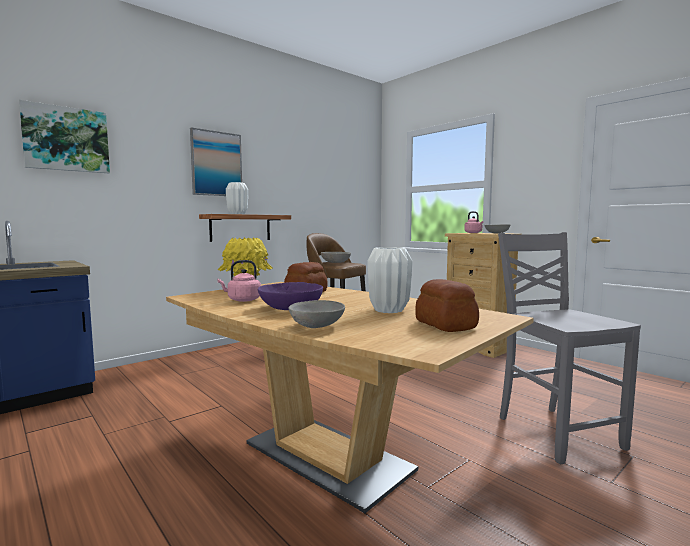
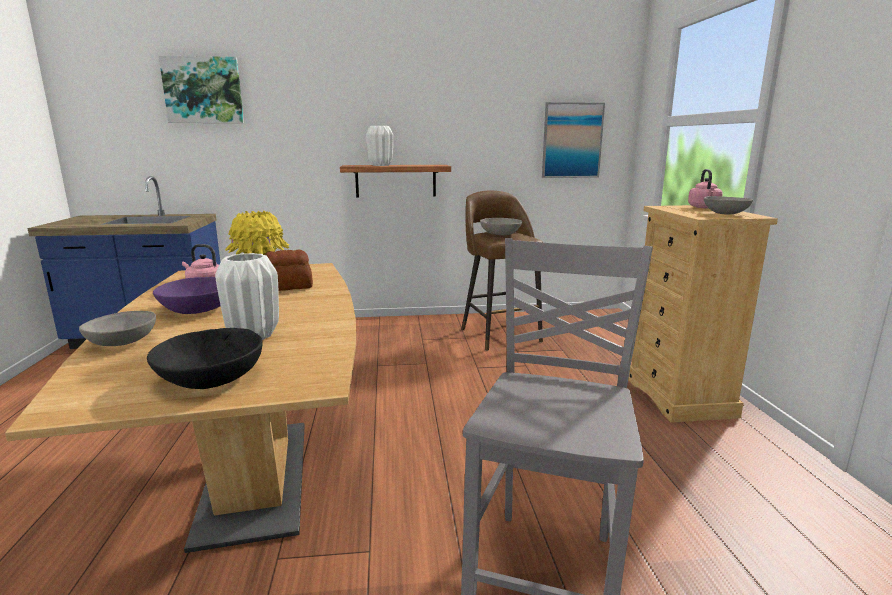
camera: 35 degrees right, 10 degrees up
(216, 164) = (364, 102): picture -> picture (572, 140)
(445, 325) = (210, 377): bread -> black bowl

